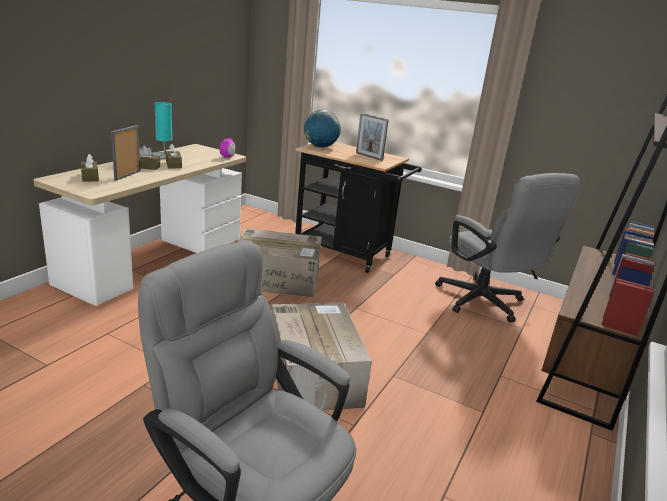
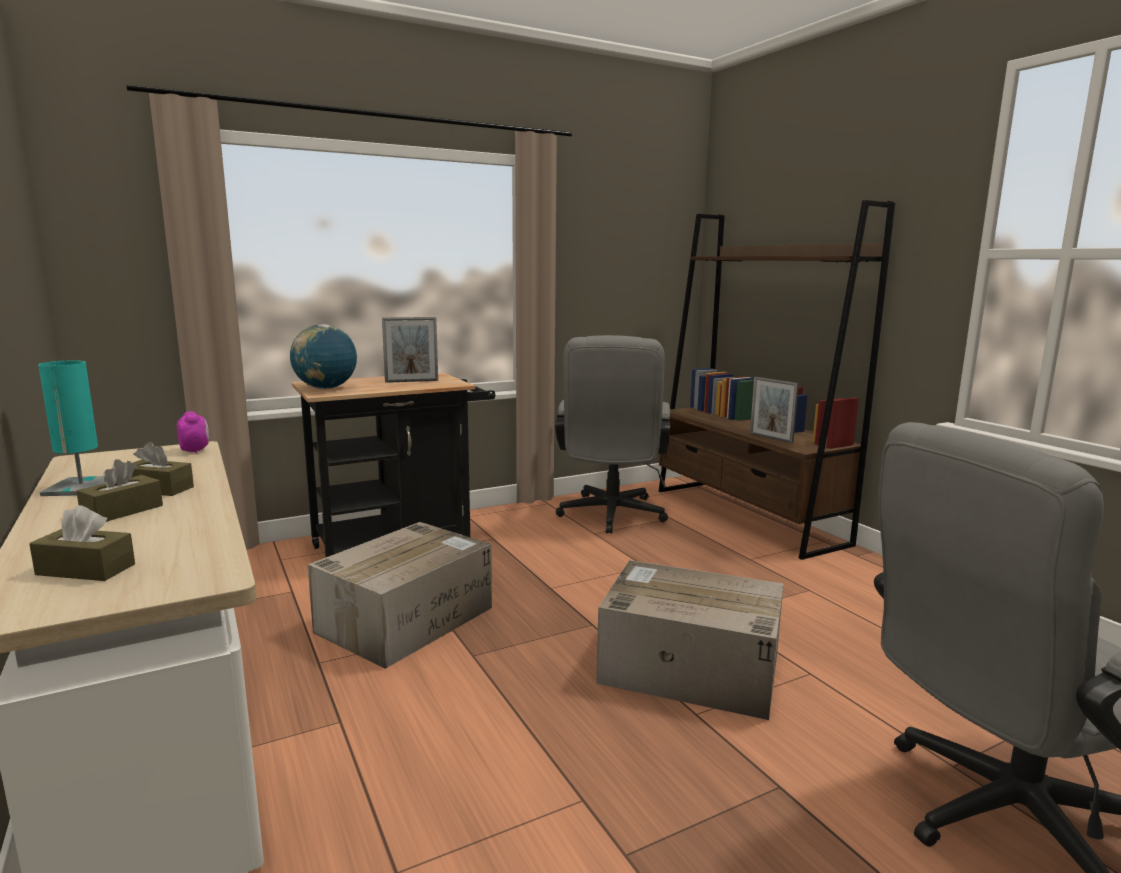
camera: 55 degrees left, 10 degrees down
(127, 175) = (150, 533): picture frame -> picture frame (771, 438)
(485, 304) = (610, 517): grey office chair -> grey office chair turned 90 degrees clockwise

